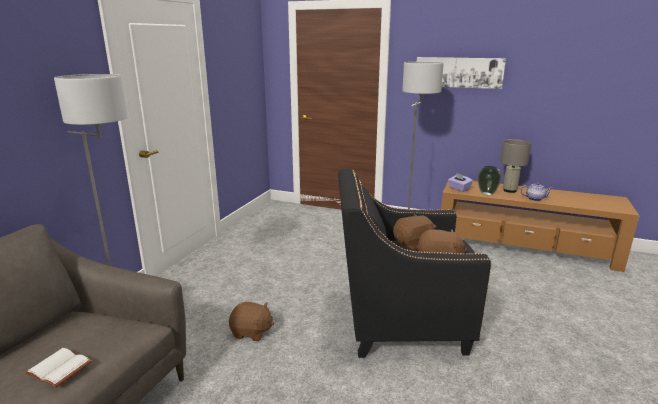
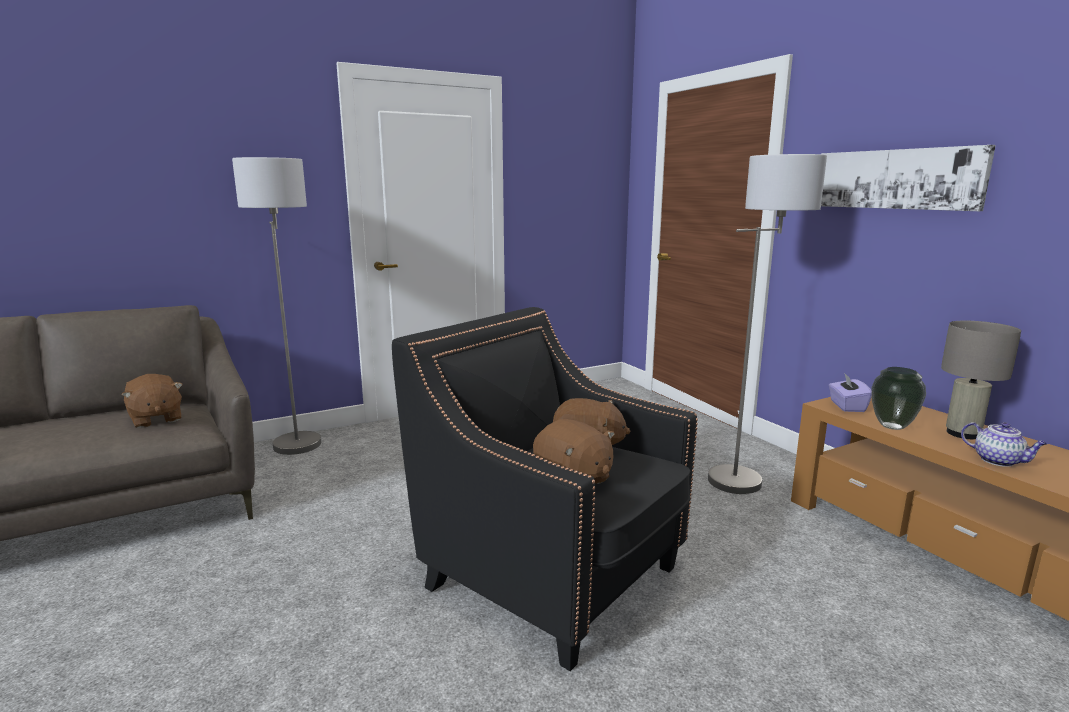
camera: 40 degrees right, 5 degrees down
(57, 369) = (87, 433): white book -> none
(251, 332) = (370, 505): brown plush toy -> brown plush toy (155, 419)

